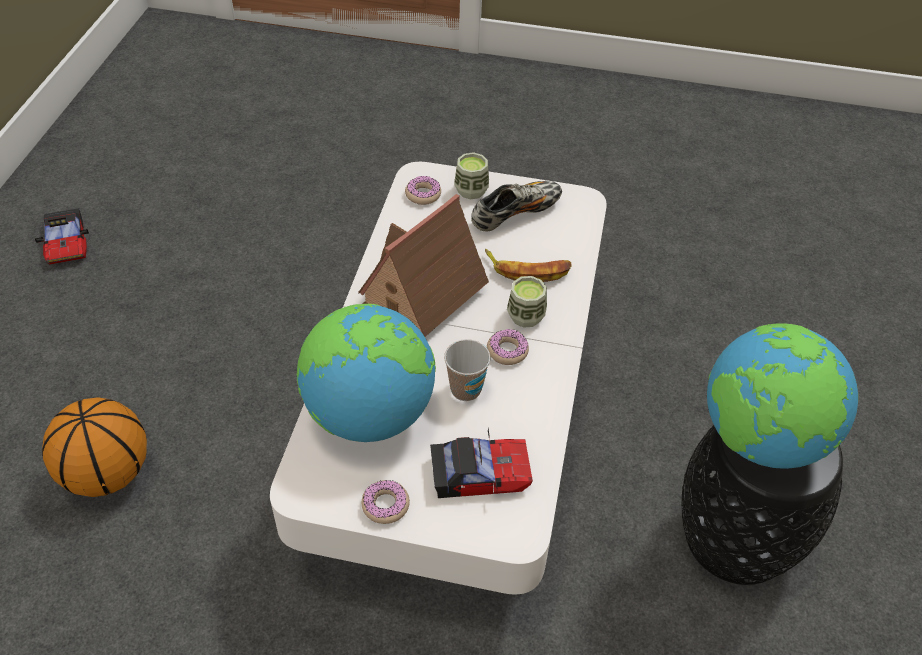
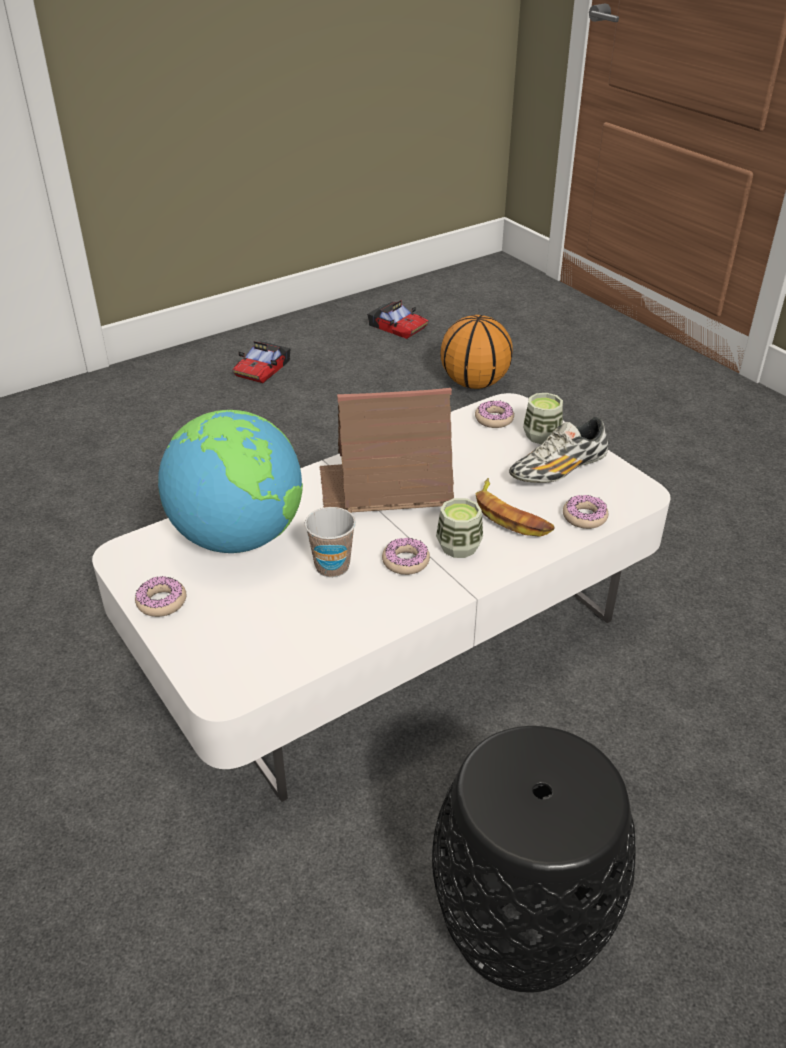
camera: 45 degrees right, 10 degrees down
(108, 472) = (111, 516): basketball -> basketball (475, 383)
(479, 473) = (257, 629): toy car -> toy car (397, 327)
(515, 214) = (558, 471): shoe -> shoe turned 135 degrees clockwise
(572, 241) = (584, 517): none -> donut
(761, 439) = (529, 770): globe -> none

